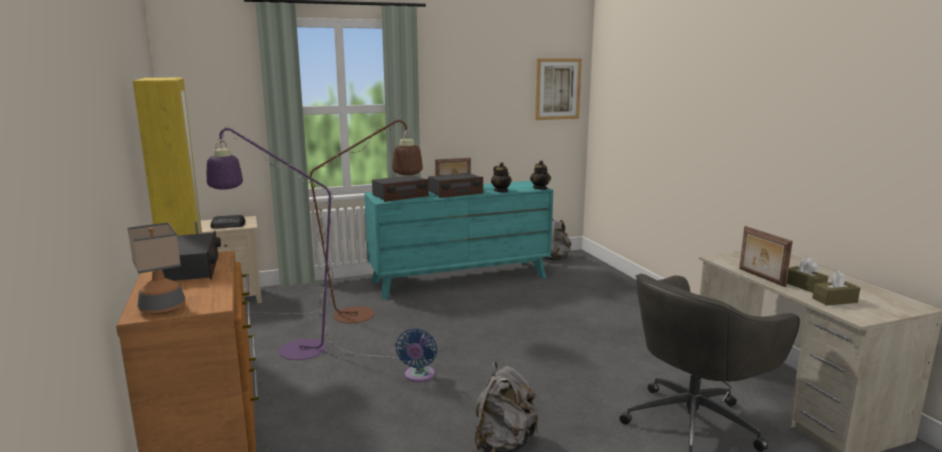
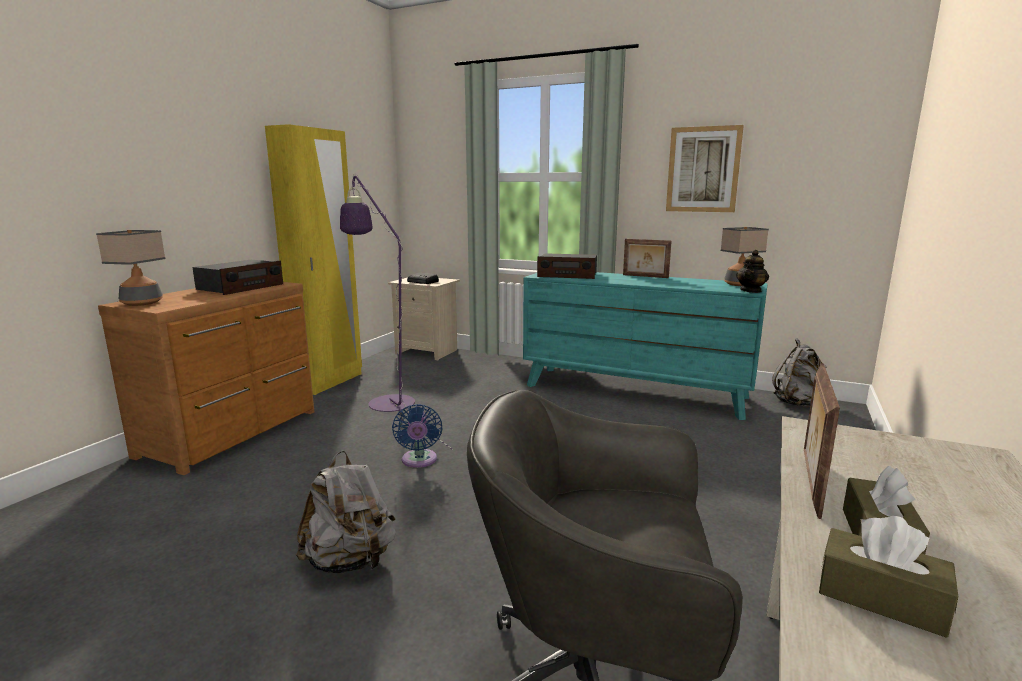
camera: 45 degrees right, 0 degrees up
(365, 315) = (487, 393): brown floor lamp -> none
(418, 376) = (419, 461): blue fan -> blue fan turned 60 degrees counterclockwise
(455, 192) = (631, 280): radio -> none
(501, 191) = (689, 286): teapot -> none
(521, 184) = (739, 284): none -> table lamp
(557, 89) = (845, 153): picture -> picture (703, 169)

